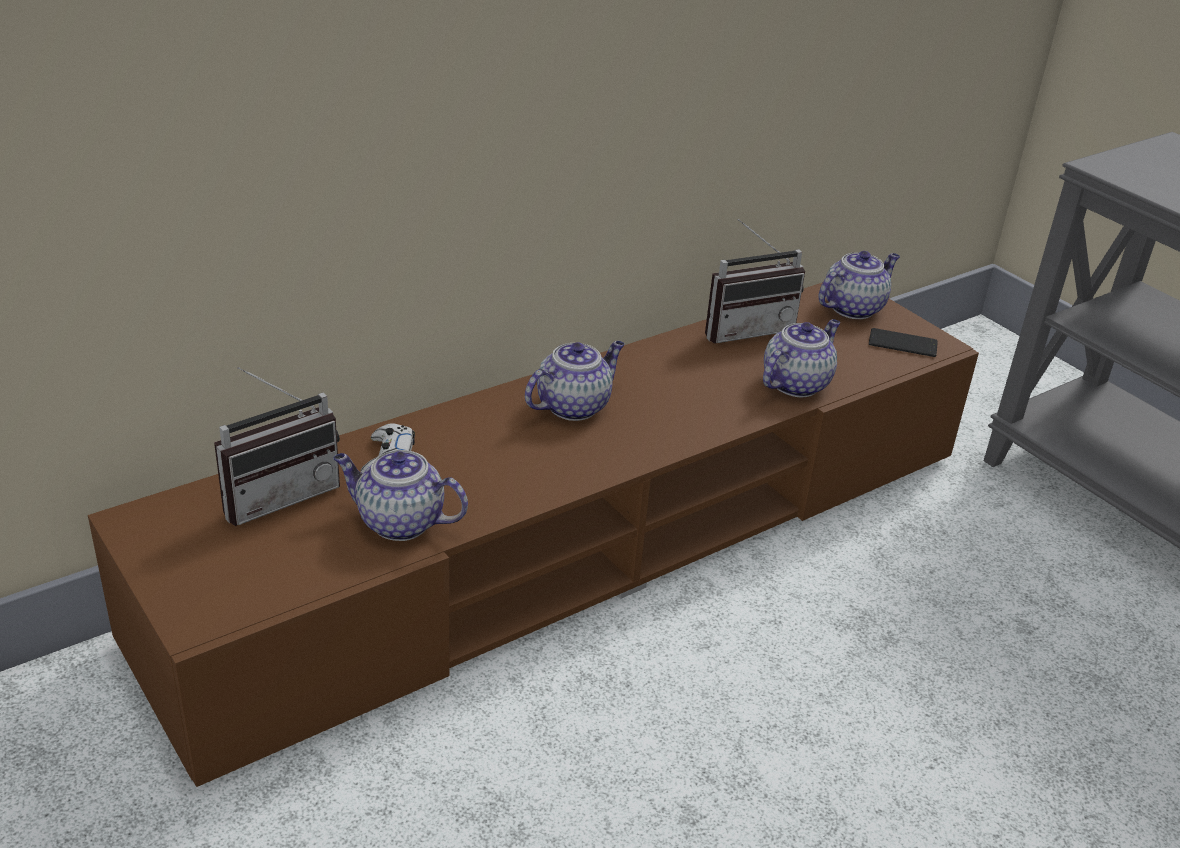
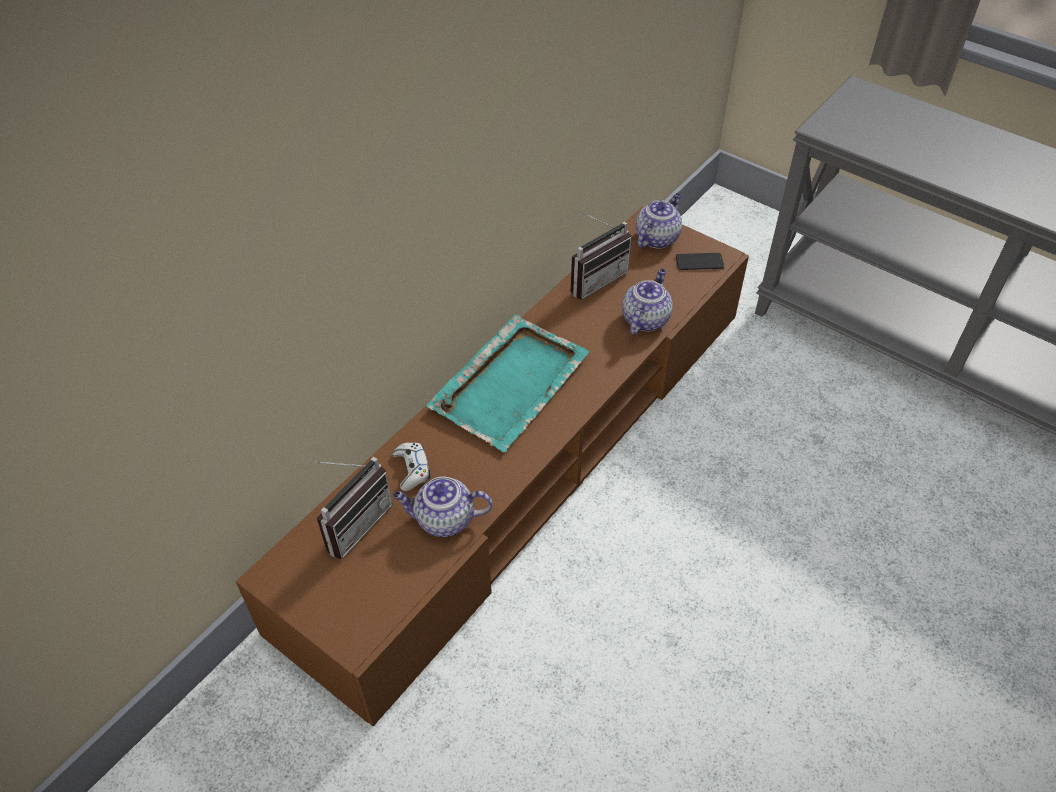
camera: 15 degrees left, 15 degrees up
(574, 405) = (511, 383): teapot -> turquoise tray

